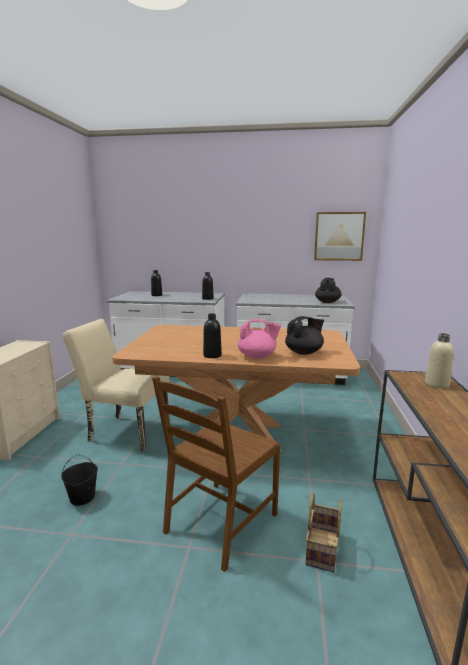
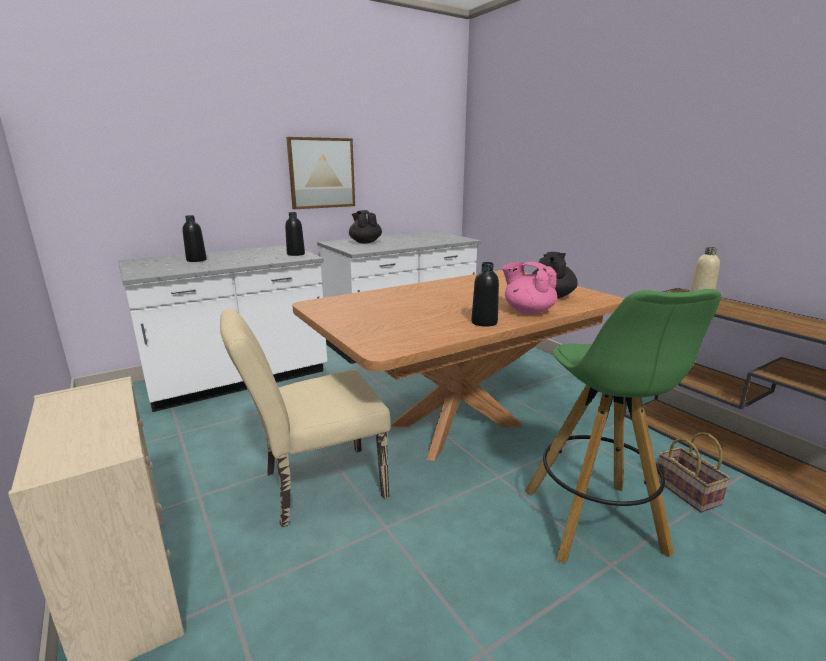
camera: 40 degrees left, 5 degrees up
(82, 498) = (414, 601): black bucket -> none
(220, 523) = (594, 523): brown chair -> green stool
(257, 356) = (528, 311): pink teapot -> pink teapot turned 105 degrees counterclockwise
(327, 302) = (446, 239): black teapot -> black teapot (365, 242)
(339, 236) = (426, 156): picture -> picture (321, 173)

